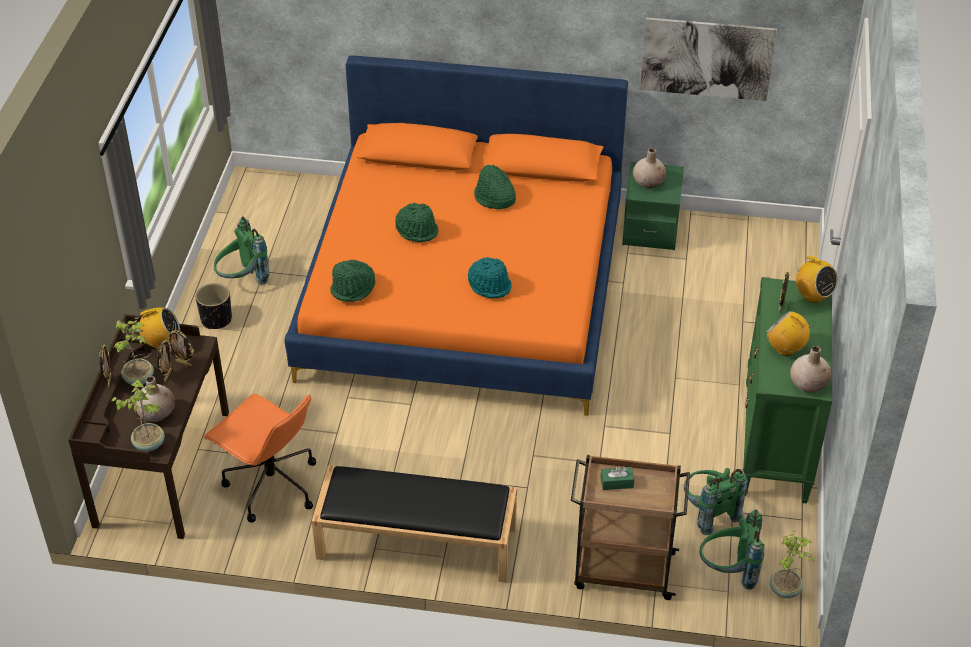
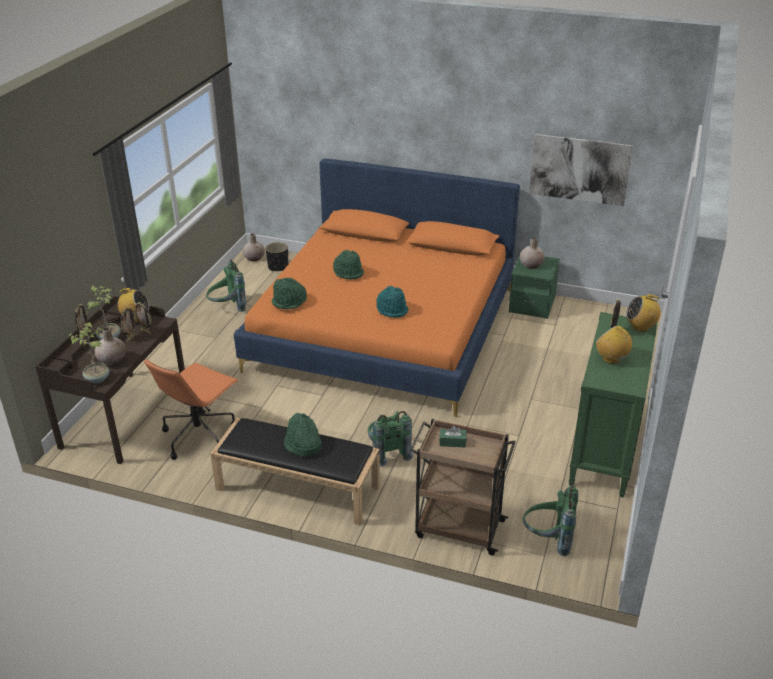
camera: 10 degrees right, 10 degrees down
(216, 319) = (200, 329): black planter -> black planter (278, 267)
(270, 485) = (199, 436): orange office chair -> orange office chair turned 75 degrees clockwise
(494, 198) = (411, 260): green hat -> green hat (302, 445)
(708, 512) = (539, 494): green backpack -> green backpack (387, 452)
(785, 589) = (594, 560): potted plant -> none
(808, 383) = (627, 384): beige vase -> beige vase (254, 258)
(813, 296) = (640, 327): radio -> radio turned 120 degrees clockwise

